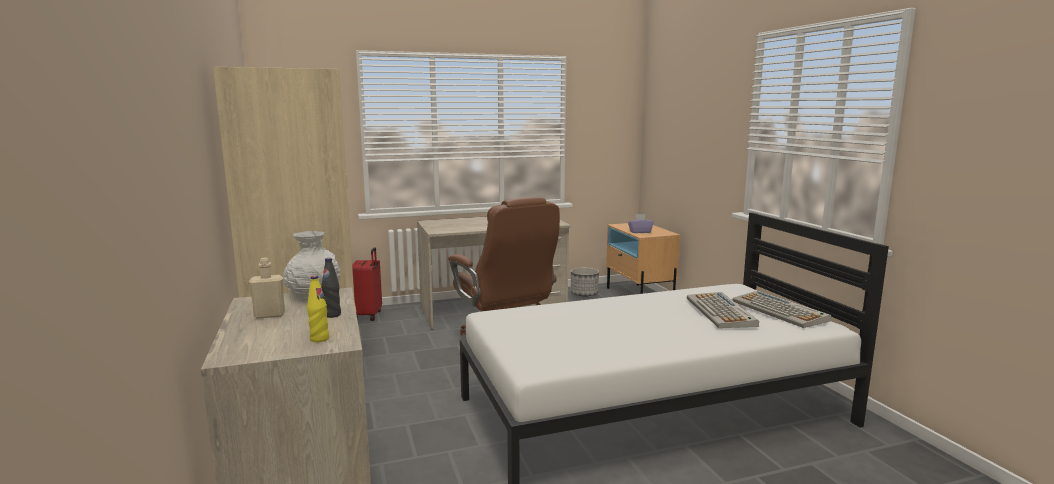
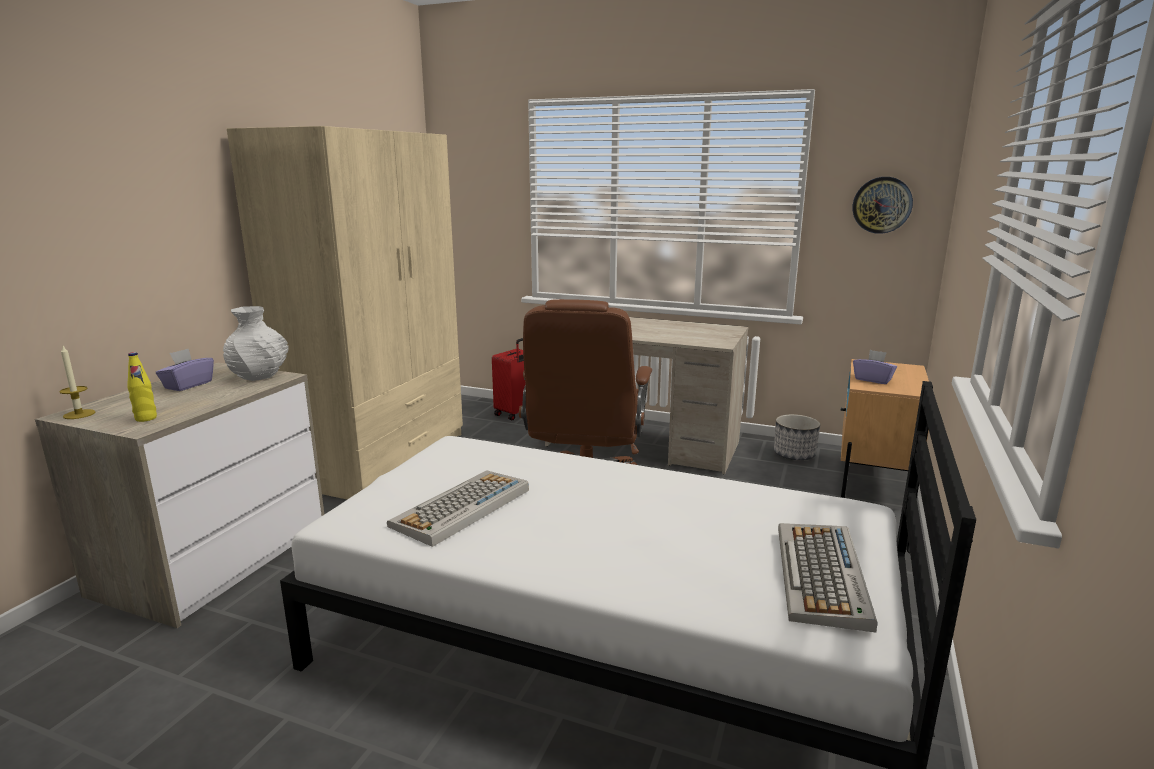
camera: 40 degrees right, 5 degrees up
(239, 354) = (79, 414): none -> candle
(269, 315) = (188, 385): beige bottle -> purple tissue box
(332, 315) = (216, 398): black bottle -> none
(608, 128) = (882, 205): none -> wall clock
(721, 312) = (716, 539): keyboard -> keyboard (461, 508)

